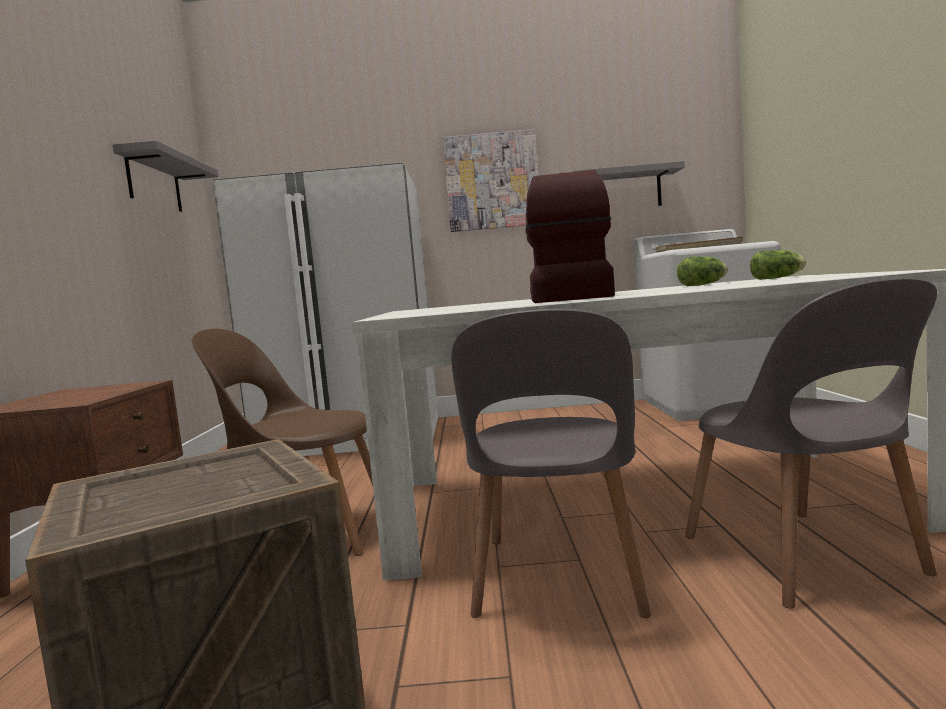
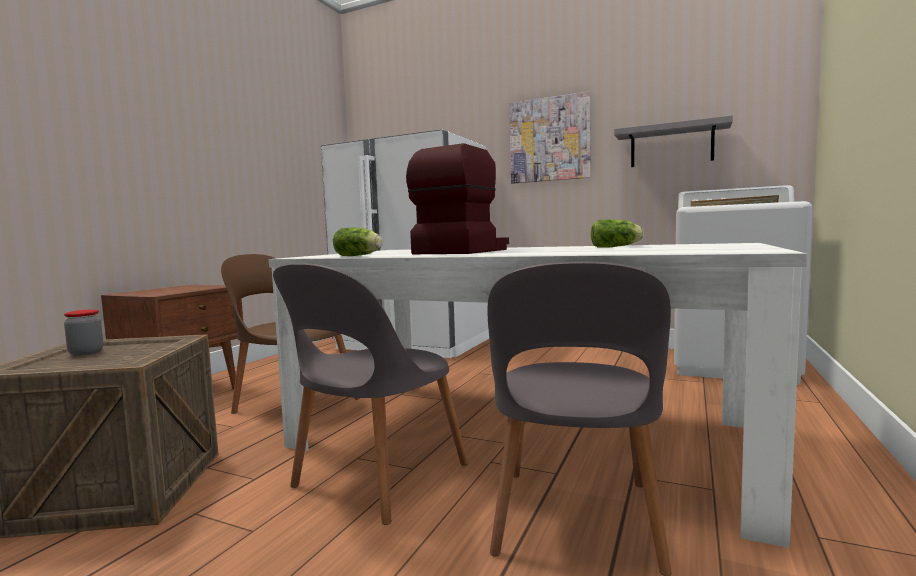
camera: 25 degrees right, 0 degrees up
(139, 491) = (86, 353): none -> jar
(154, 182) = (292, 148): grey shelf -> none
(779, 278) = (703, 245): lettuce -> lettuce (359, 256)

